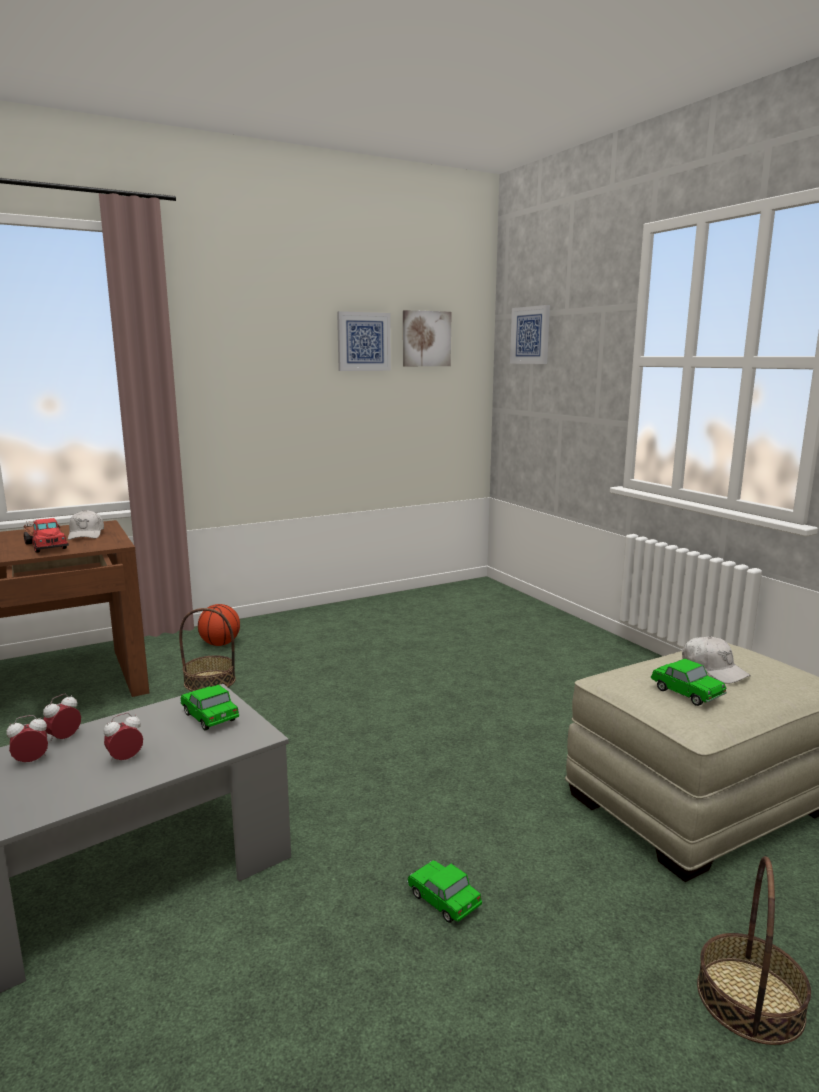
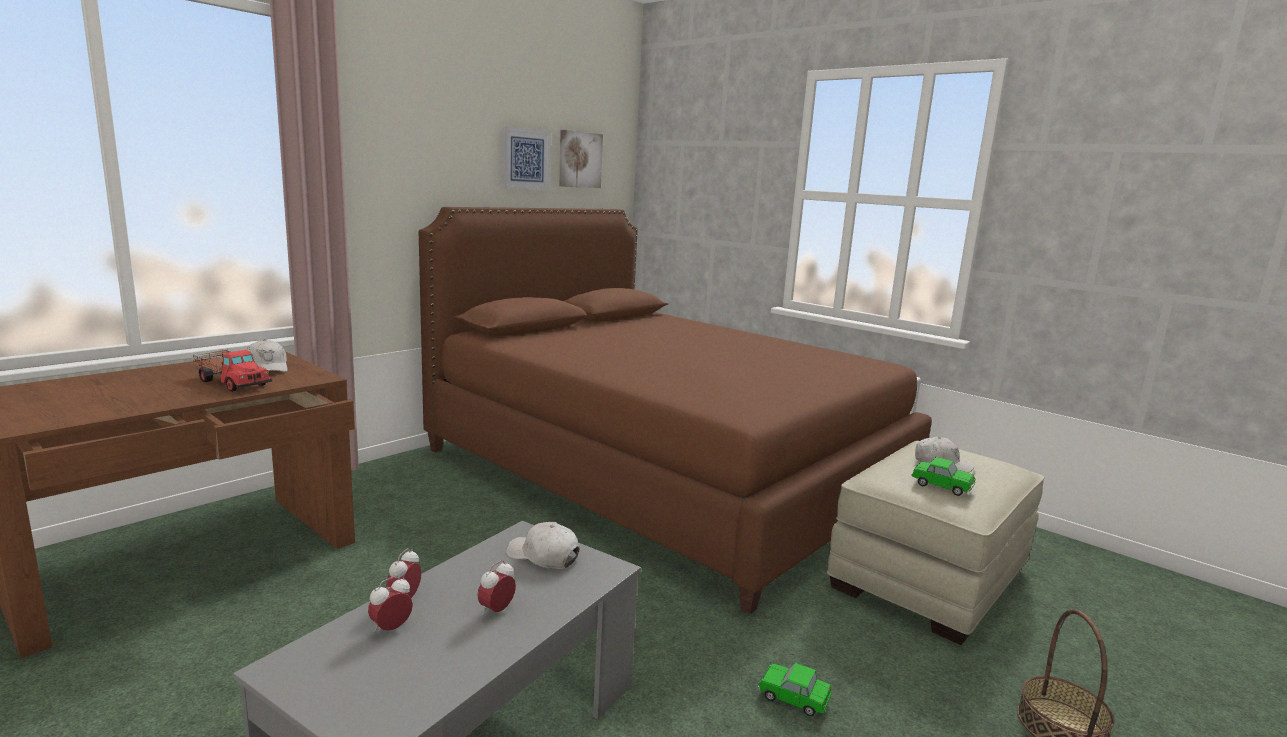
camera: 20 degrees left, 0 degrees up
(209, 717) = (543, 556): toy car -> white cap
(210, 681) = (416, 522): basket -> none
(220, 644) = (398, 482): basketball -> none
(471, 656) = (663, 472): none -> brown bed
(530, 335) = (680, 163): picture -> none

